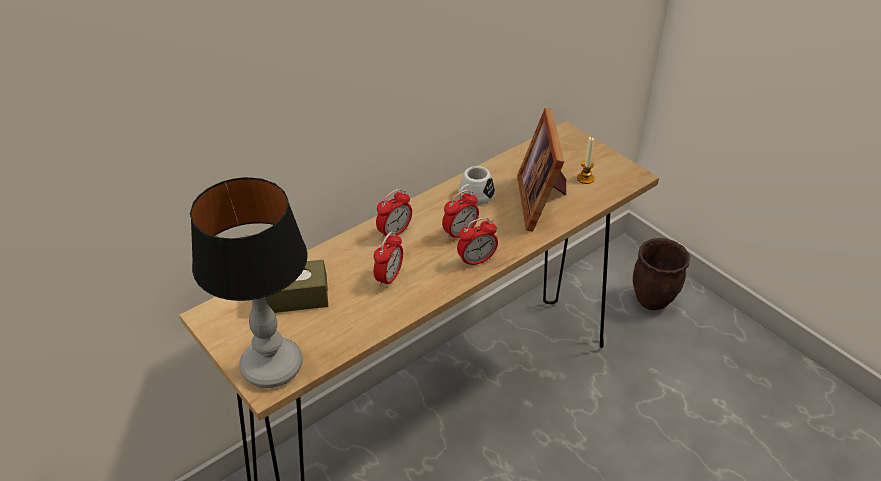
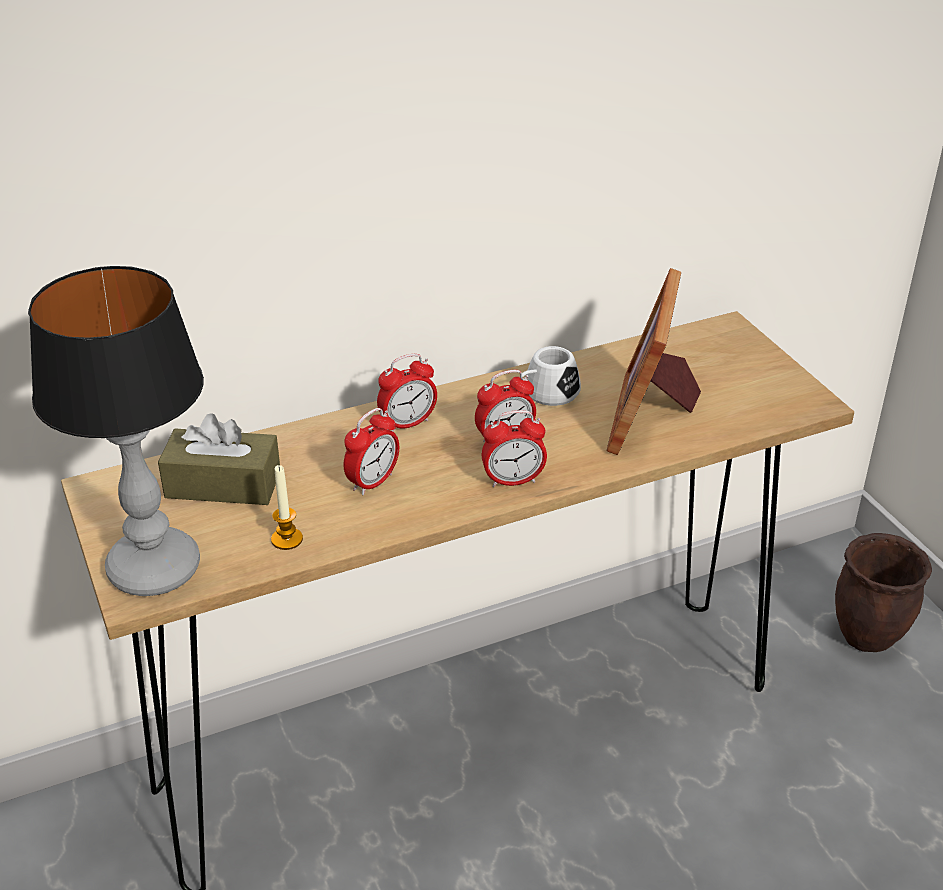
camera: 15 degrees right, 5 degrees down
(585, 178) = (732, 395): candle -> candle (287, 539)

